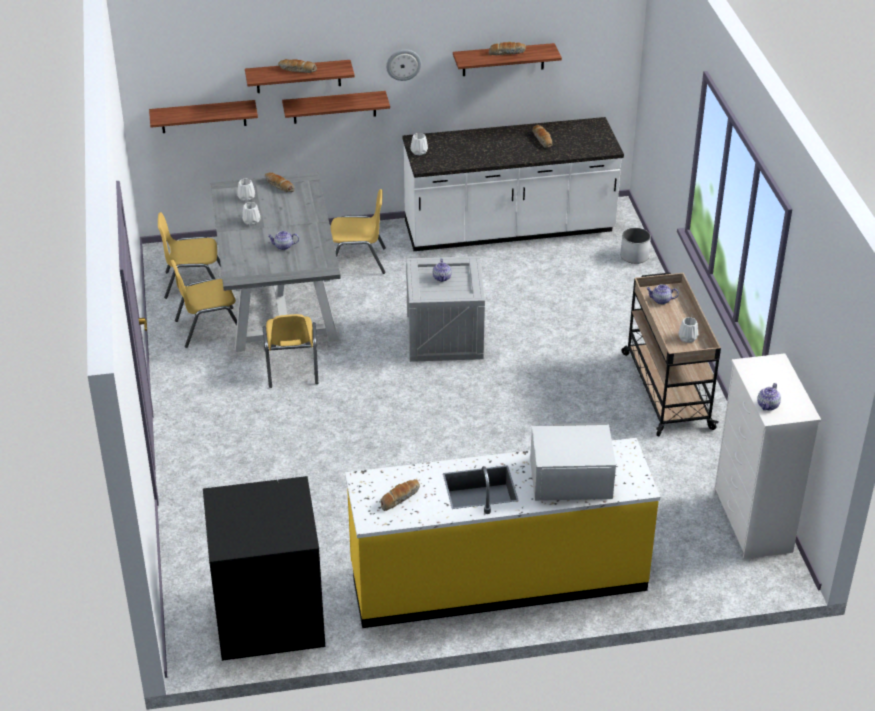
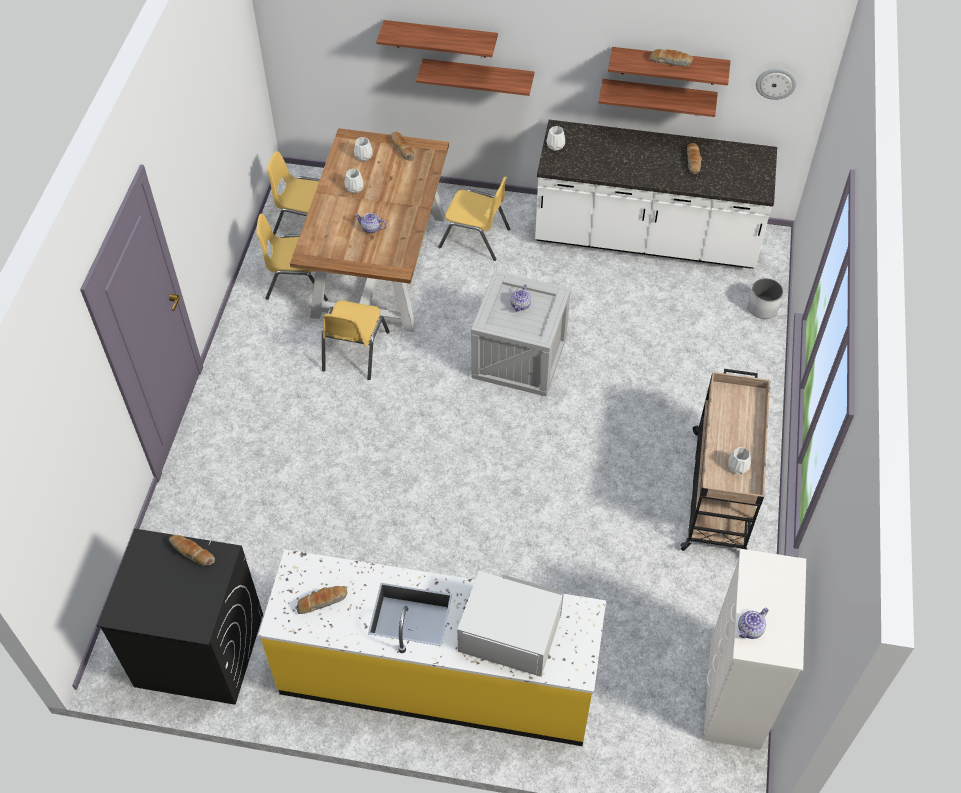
camera: 20 degrees right, 15 degrees up
(203, 116) = (340, 58): shelf -> shelf (658, 97)
(279, 299) = (379, 265): grey dining table -> brown dining table
(297, 70) = (435, 35): bread -> bread (192, 553)
(403, 64) = (556, 49): wall clock -> wall clock (776, 83)
(661, 300) = (732, 407): teapot -> none

